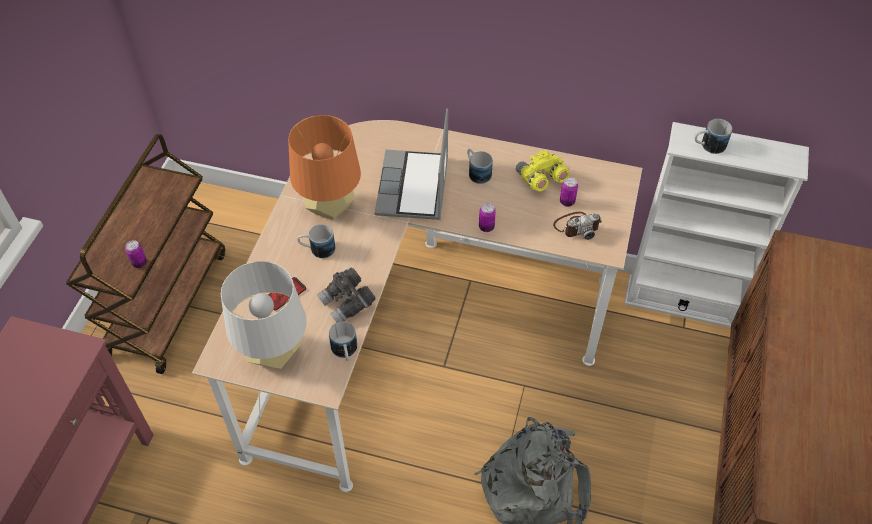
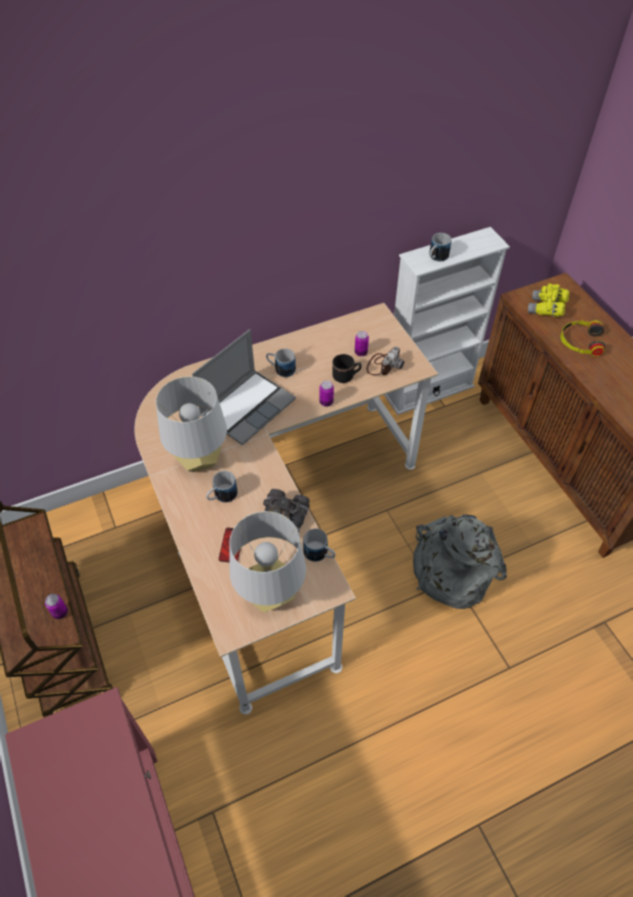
camera: 40 degrees left, 0 degrees up
(330, 208) = (199, 460): orange table lamp -> grey table lamp
(414, 188) = (247, 407): laptop -> laptop turned 105 degrees counterclockwise
(529, 215) = (346, 376): none -> black mug
(540, 179) = (329, 348): yellow binoculars -> yellow binoculars (546, 309)
(813, 332) = (580, 342): none -> headphones

